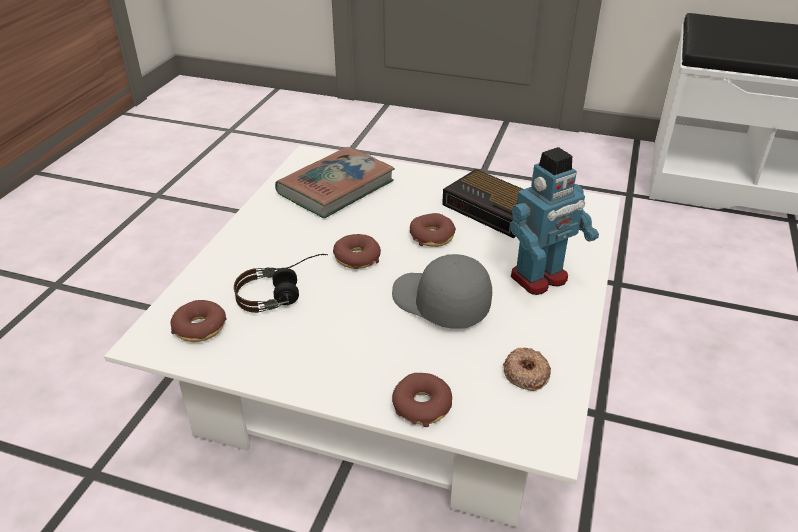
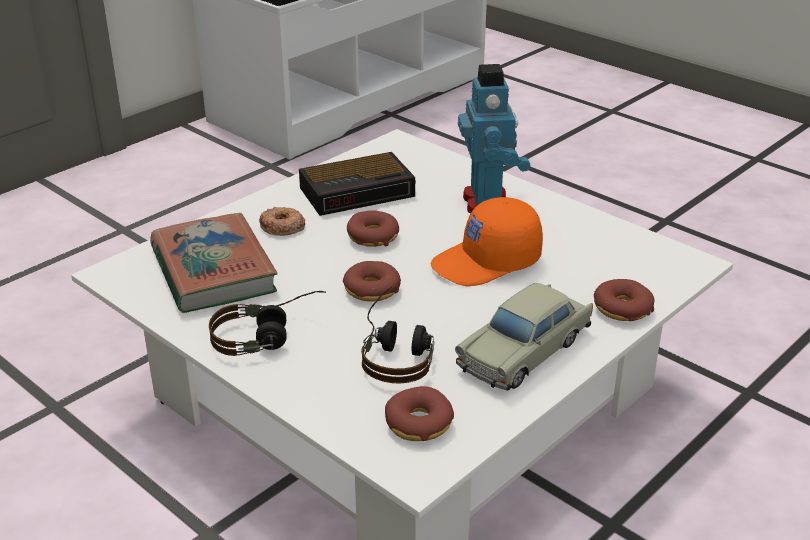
camera: 65 degrees left, 5 degrees down
(272, 234) = (270, 336): none -> headphones
(318, 359) = (525, 351): none -> beige toy car
(439, 304) = (487, 262): grey cap -> orange cap
(526, 373) = (609, 248): donut -> donut (282, 226)

